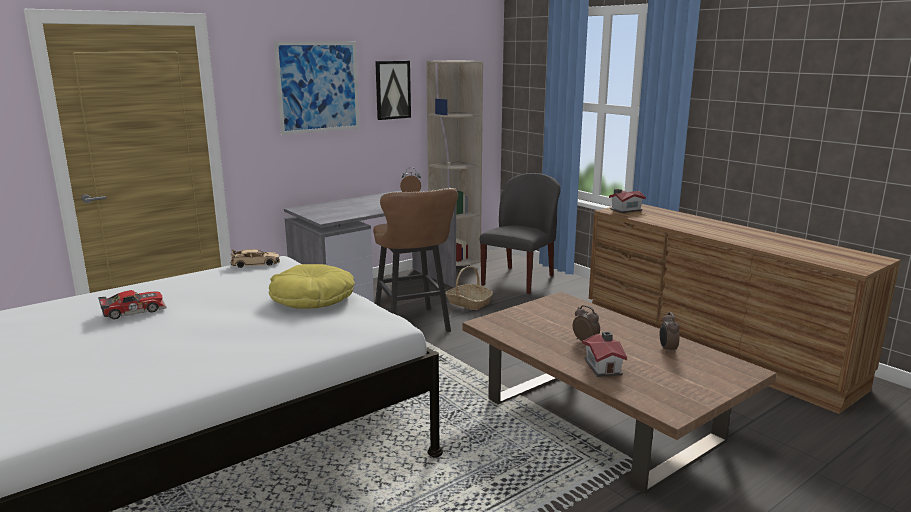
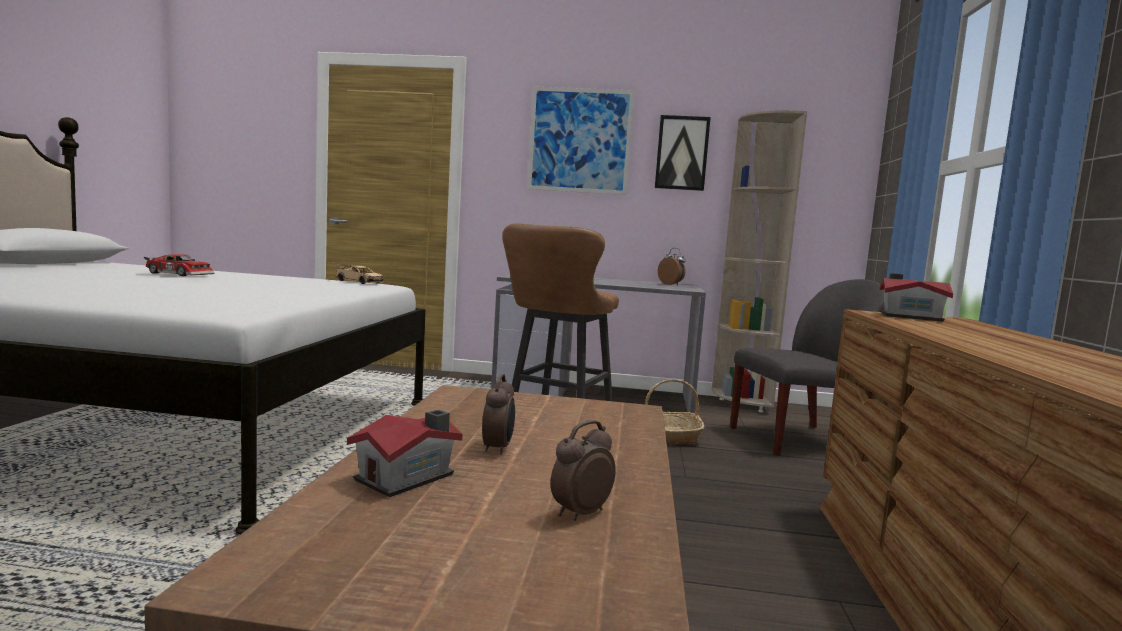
camera: 45 degrees right, 10 degrees down
(311, 299) = (280, 294): yellow pillow -> none

